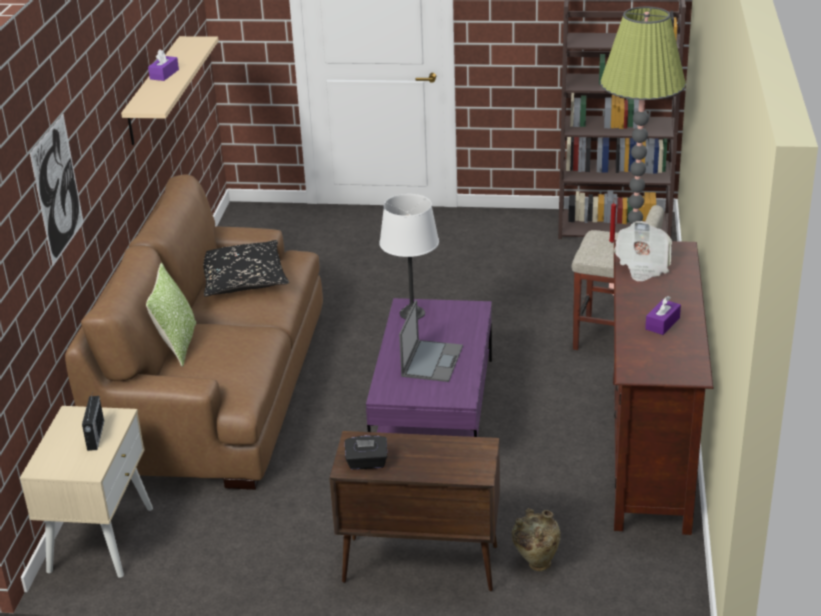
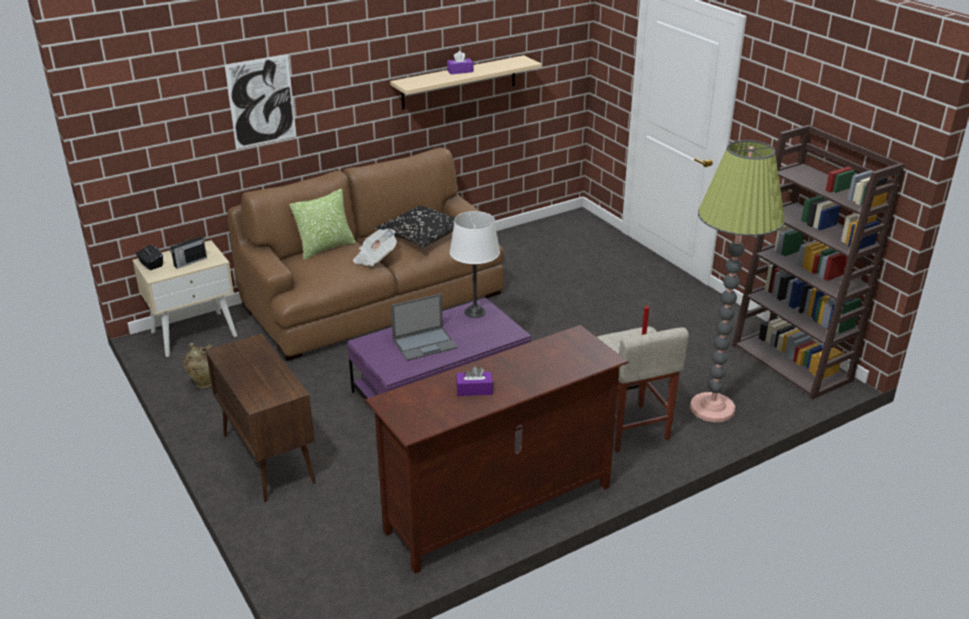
camera: 50 degrees right, 0 degrees up
(367, 463) = (232, 356): black tissue box -> black tissue box (151, 264)
(536, 563) = (312, 509): beige vase -> beige vase (204, 383)
(642, 266) = (553, 350): newspaper -> newspaper (375, 258)

